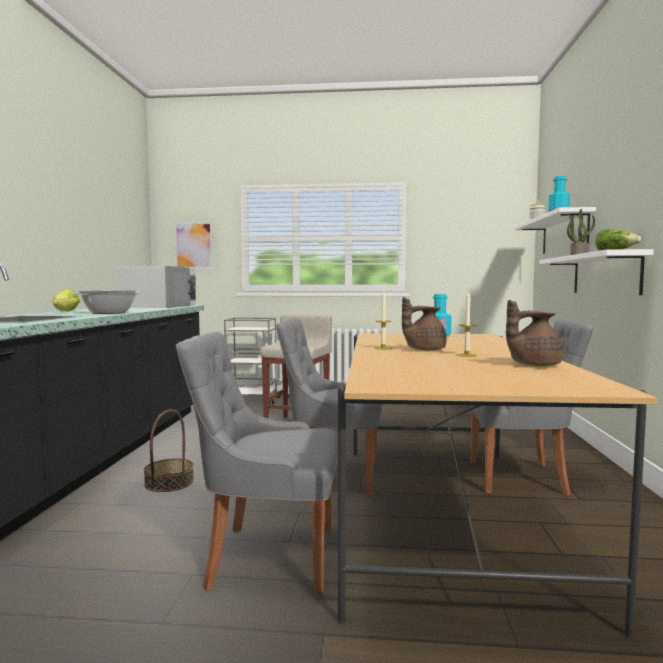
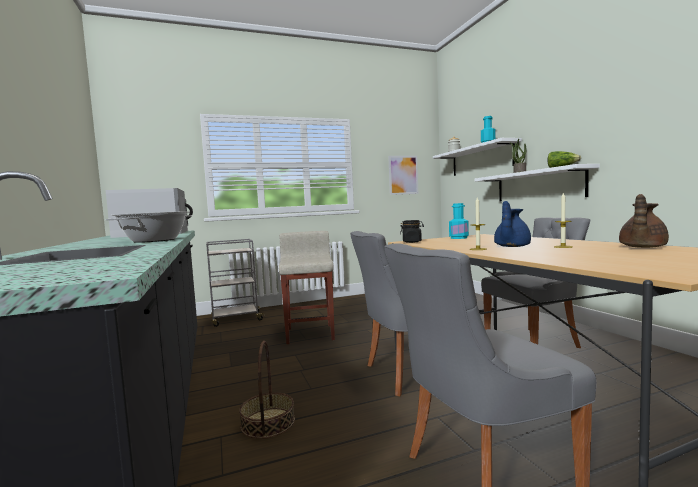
camera: 25 degrees left, 0 degrees up
(64, 311) = (74, 244): lettuce -> none
(193, 245) = (152, 172): picture -> picture (403, 175)
(376, 335) = (412, 242): none -> black jar
(423, 349) = (511, 247): brown teapot -> blue teapot

